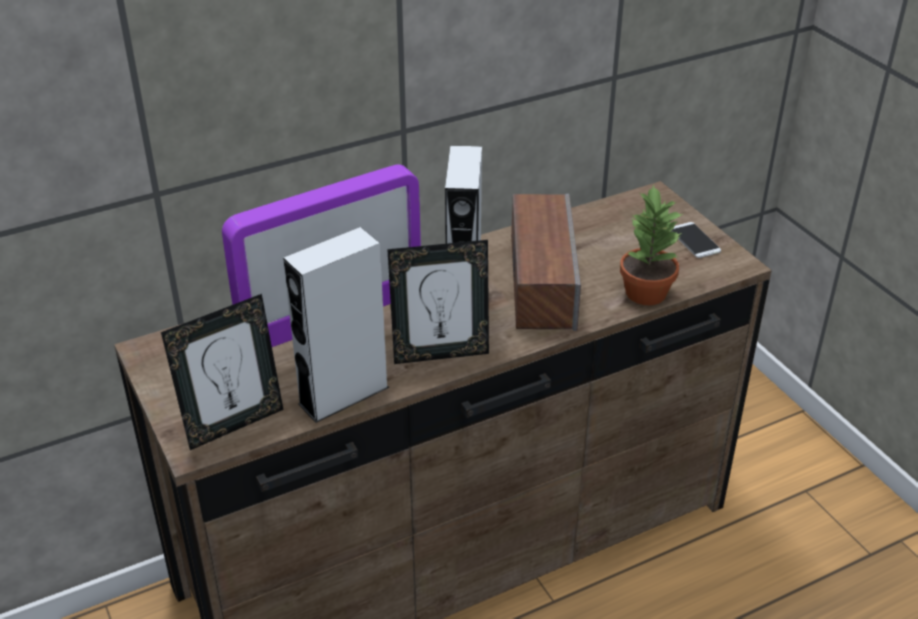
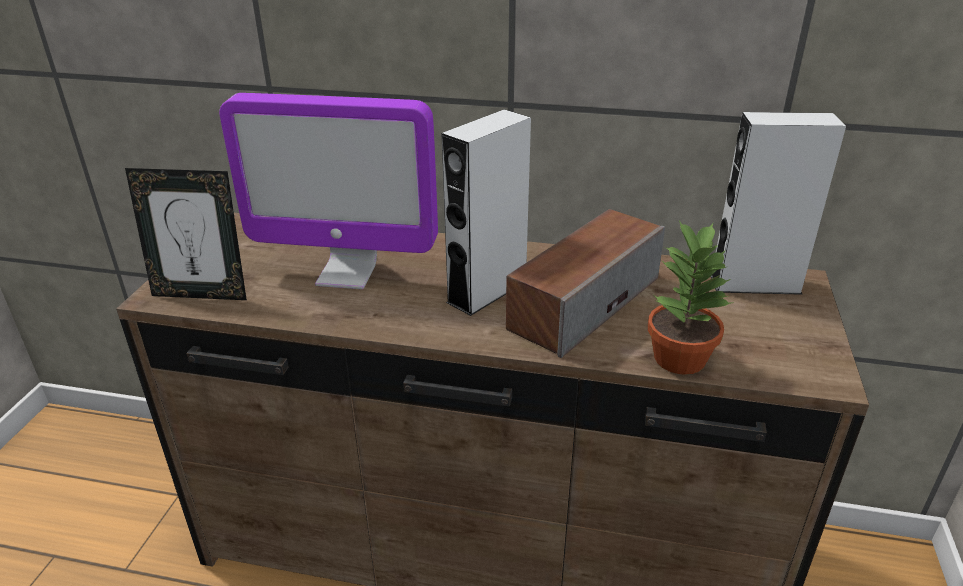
camera: 40 degrees right, 5 degrees down
(343, 395) = (299, 312): grey speaker -> grey speaker (755, 284)
(440, 353) = (415, 318): picture frame -> none
(694, 240) = (799, 335): phone -> none

